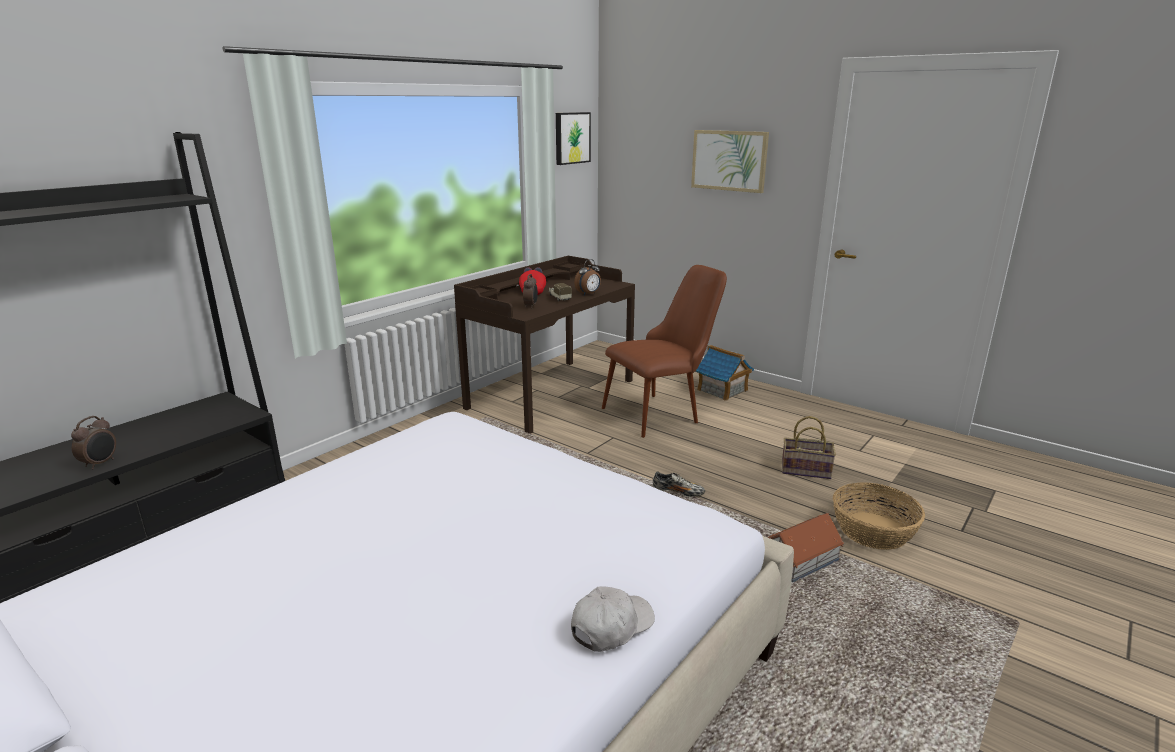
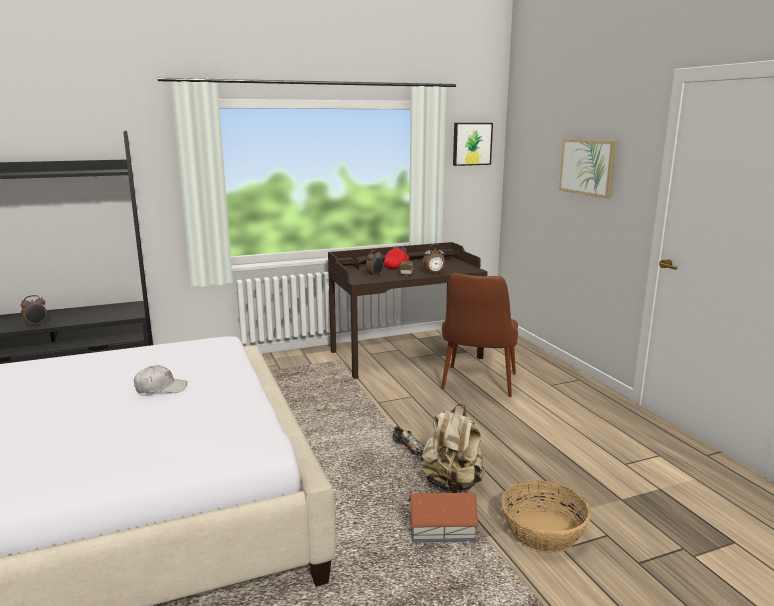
camera: 30 degrees right, 5 degrees down
(611, 626) = (101, 477): white cap -> white cap (160, 388)
(662, 411) = (477, 387): brown chair -> brown chair turned 105 degrees clockwise
(722, 390) = (554, 382): toy house -> none
(757, 515) = (452, 485): none -> beige backpack
(807, 470) = (547, 465): basket -> none

